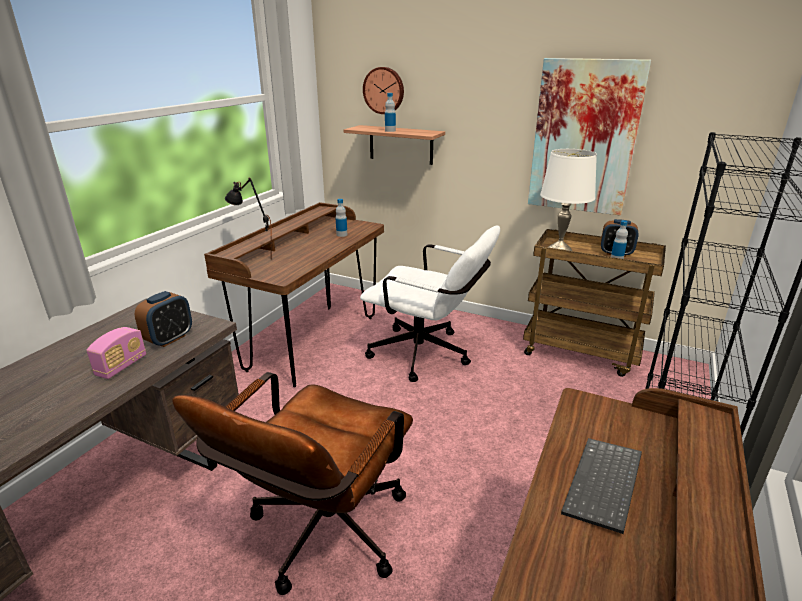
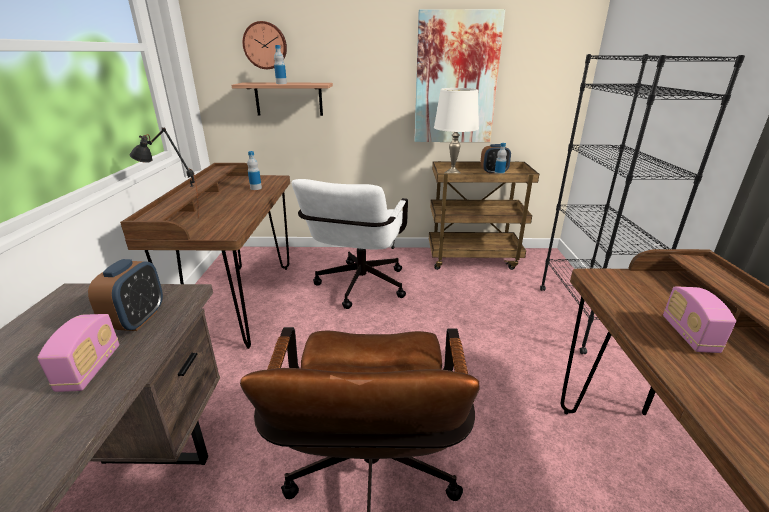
camera: 25 degrees left, 0 degrees up
(427, 355) = (359, 288): white office chair -> white office chair turned 105 degrees clockwise
(605, 486) = (689, 335): keyboard -> radio

